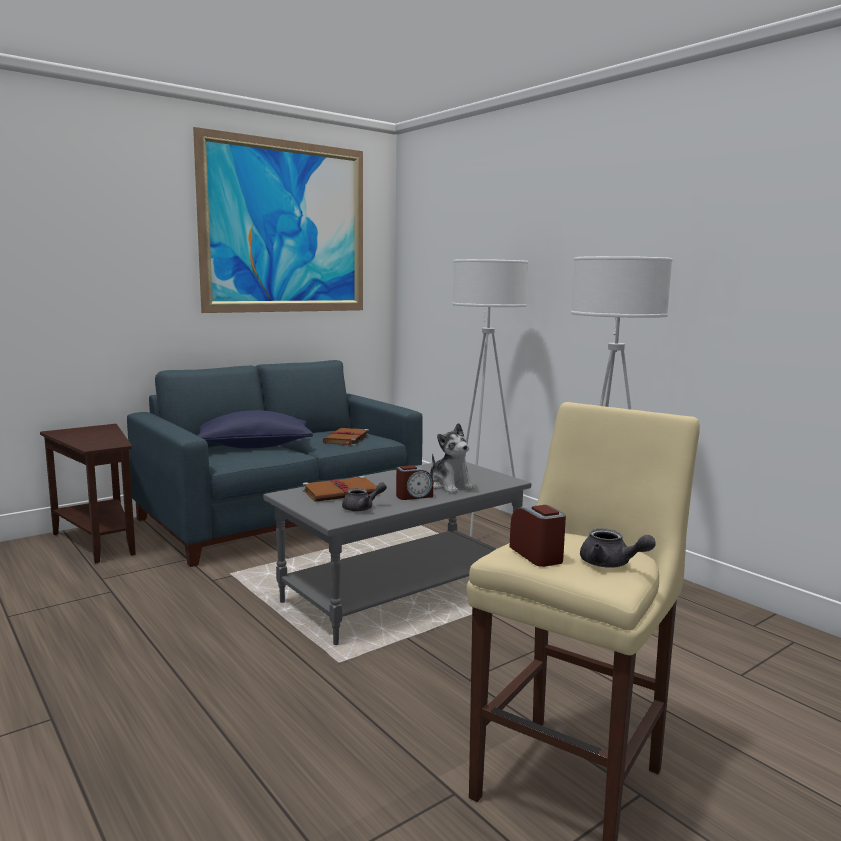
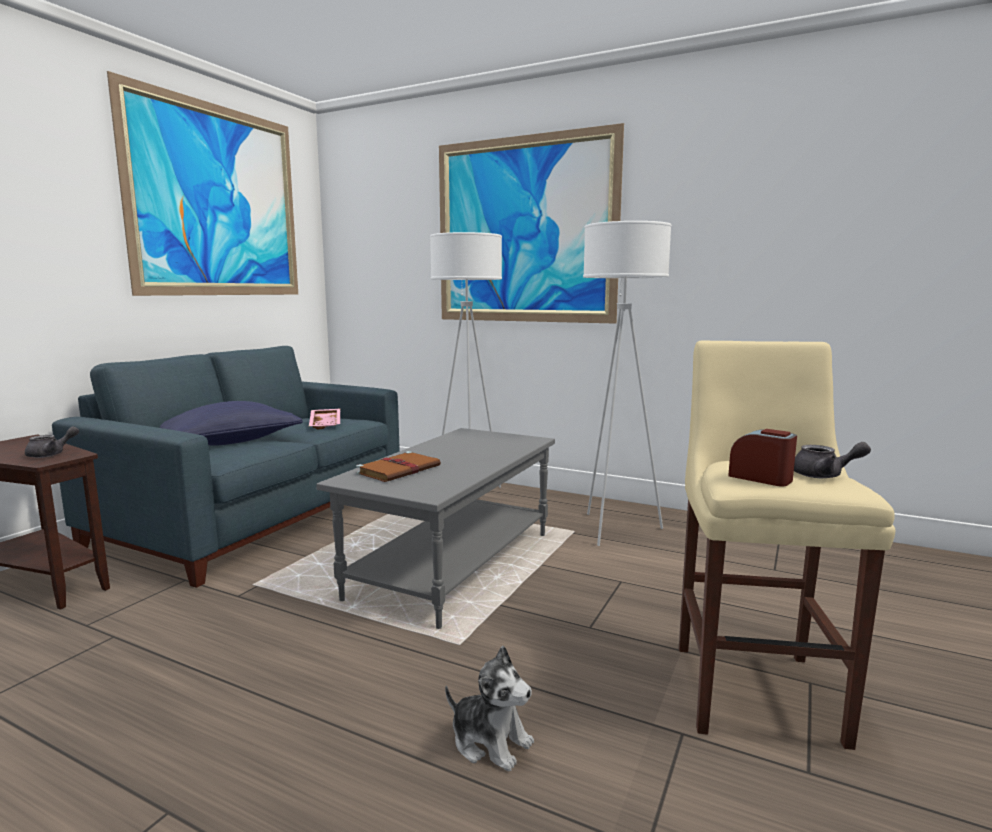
camera: 25 degrees left, 0 degrees up
(346, 439) = (326, 424): brown book -> pink tray
(362, 508) = (442, 480): grey teapot -> grey teapot (51, 454)
(414, 496) = (474, 463): alarm clock -> none
(450, 486) = (492, 450): plush toy -> plush toy (490, 742)
(561, 254) = (524, 231): none -> picture

